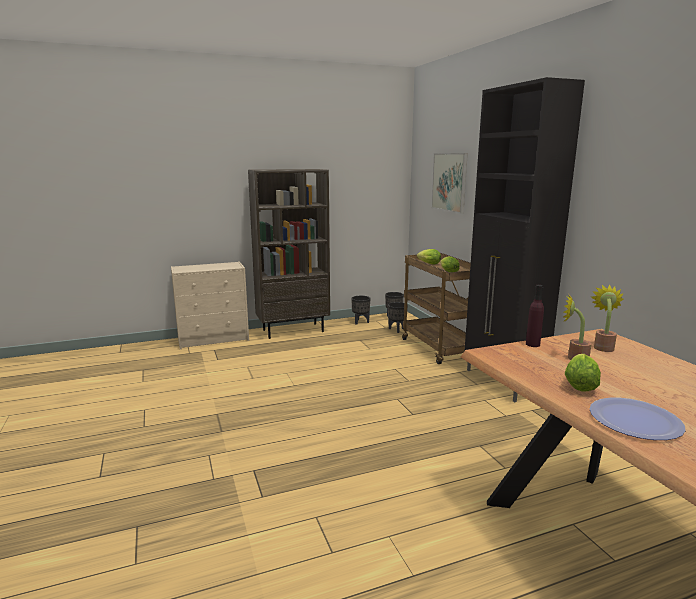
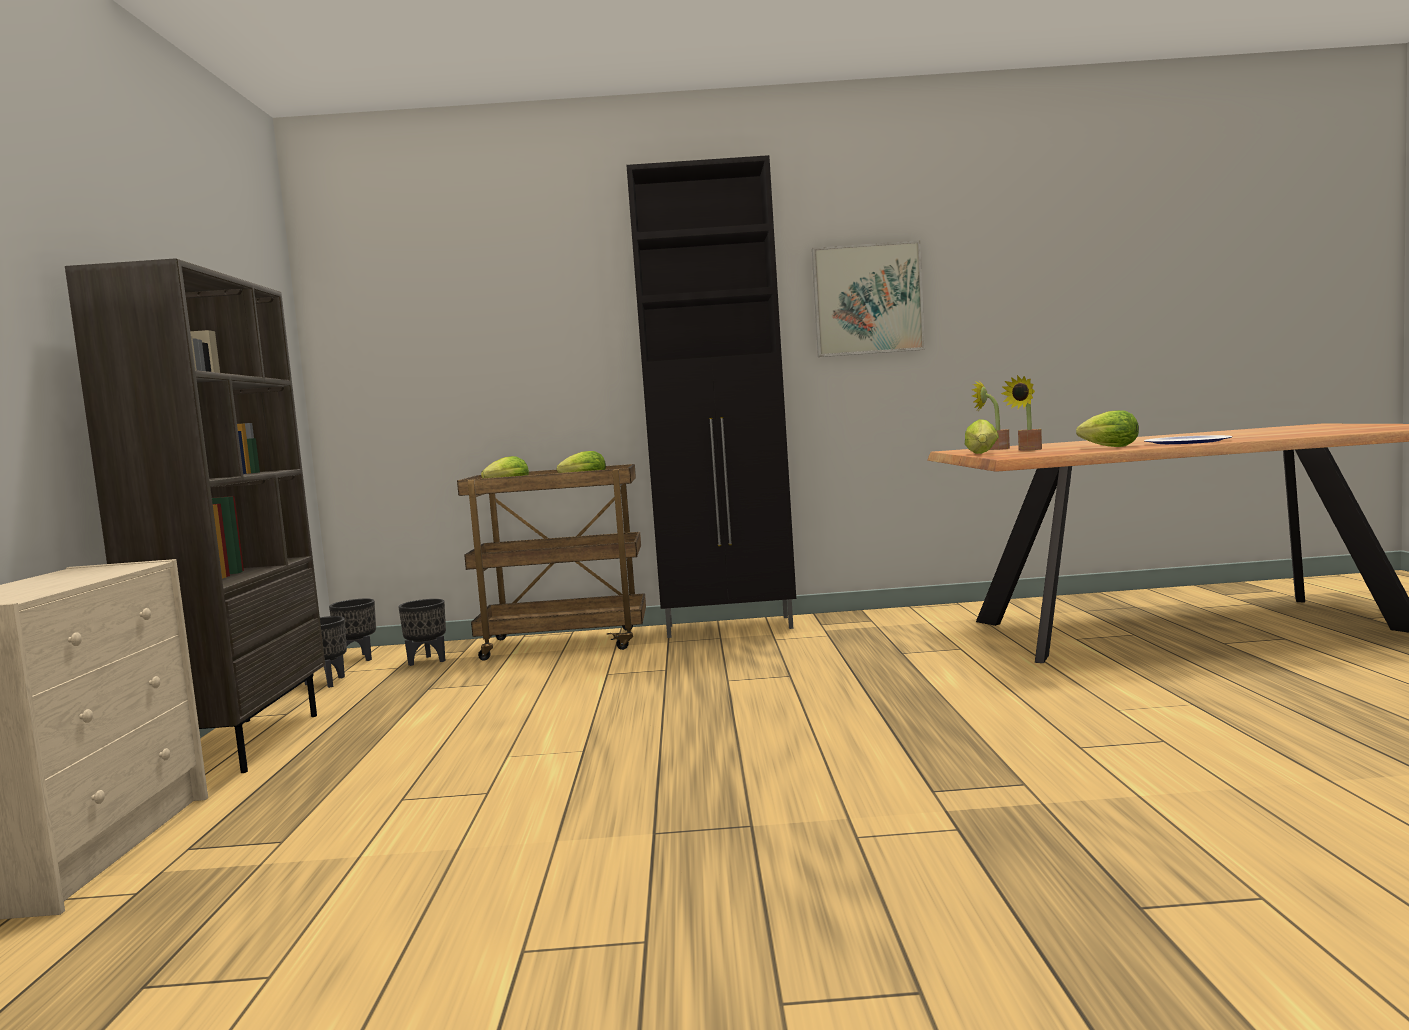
camera: 70 degrees left, 10 degrees down
(449, 182) = (464, 340): picture -> picture (868, 299)
(532, 344) = (982, 454): purple bottle -> lettuce

